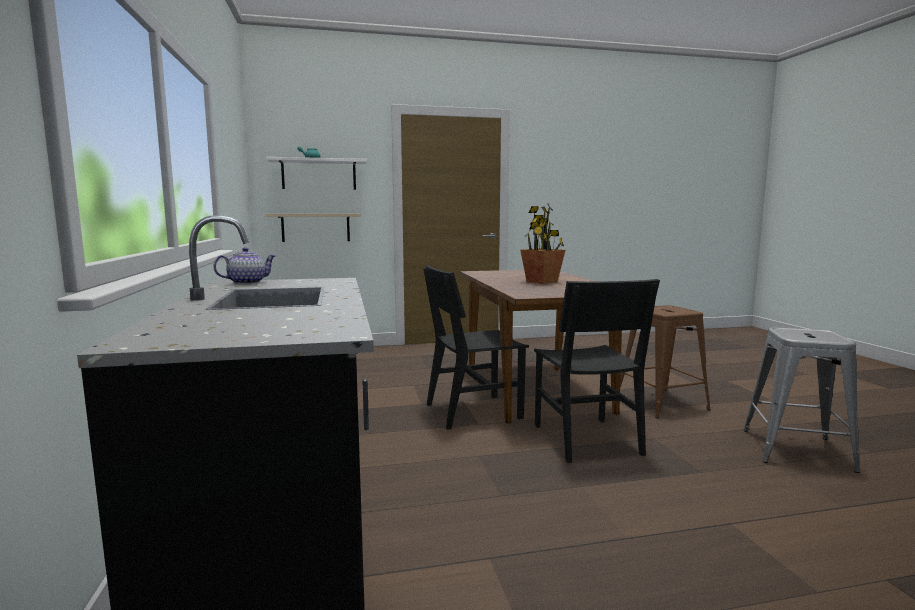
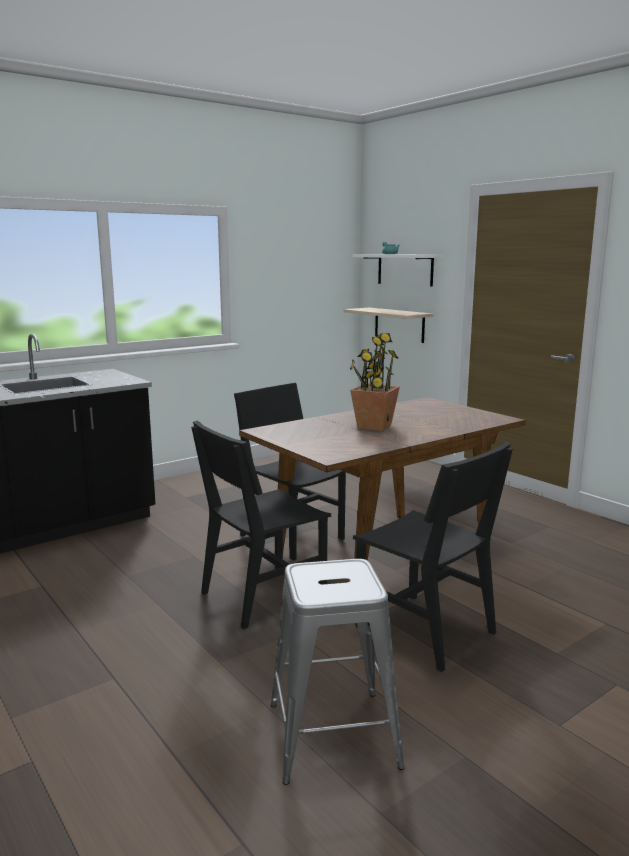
camera: 65 degrees right, 5 degrees up
(247, 282) = (105, 373): teapot -> none
(660, 403) = (425, 630): brown stool -> black chair

